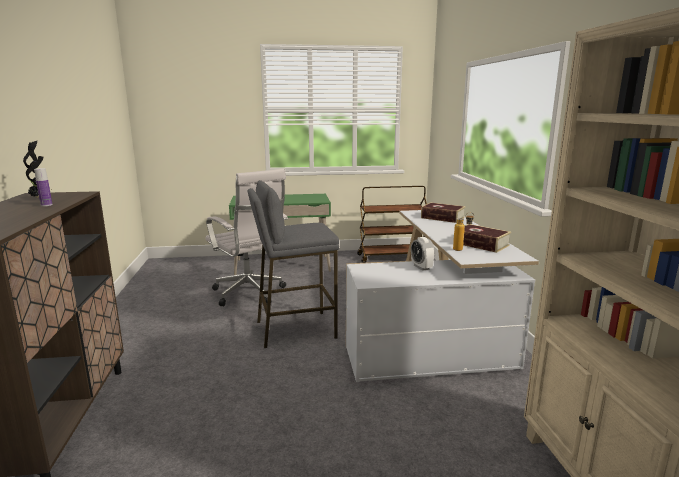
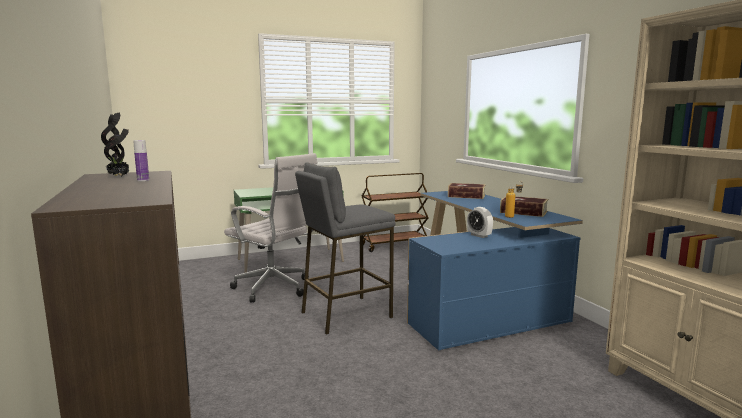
camera: 15 degrees left, 5 degrees down
(435, 333) = (479, 303): white desk -> blue desk

